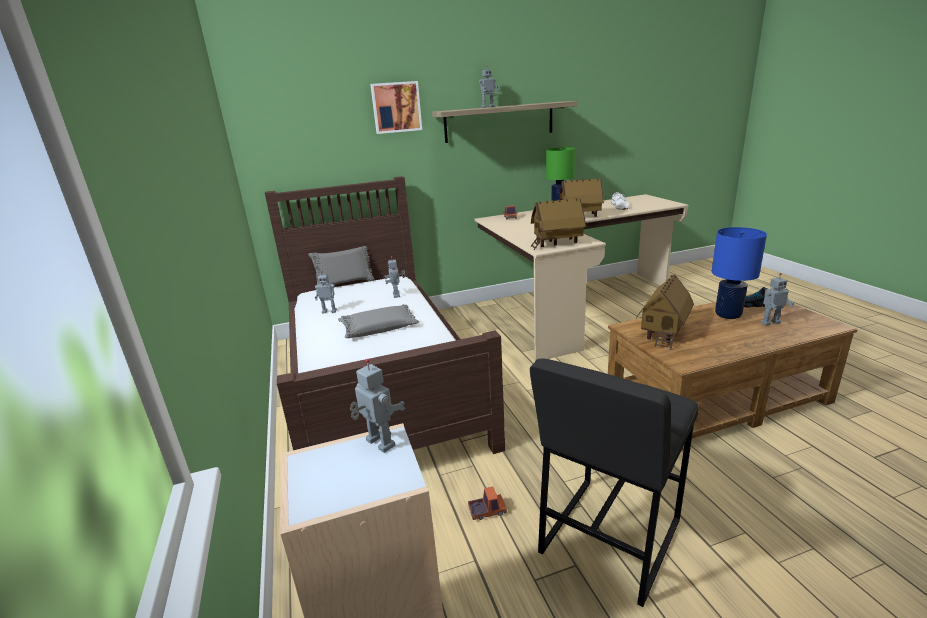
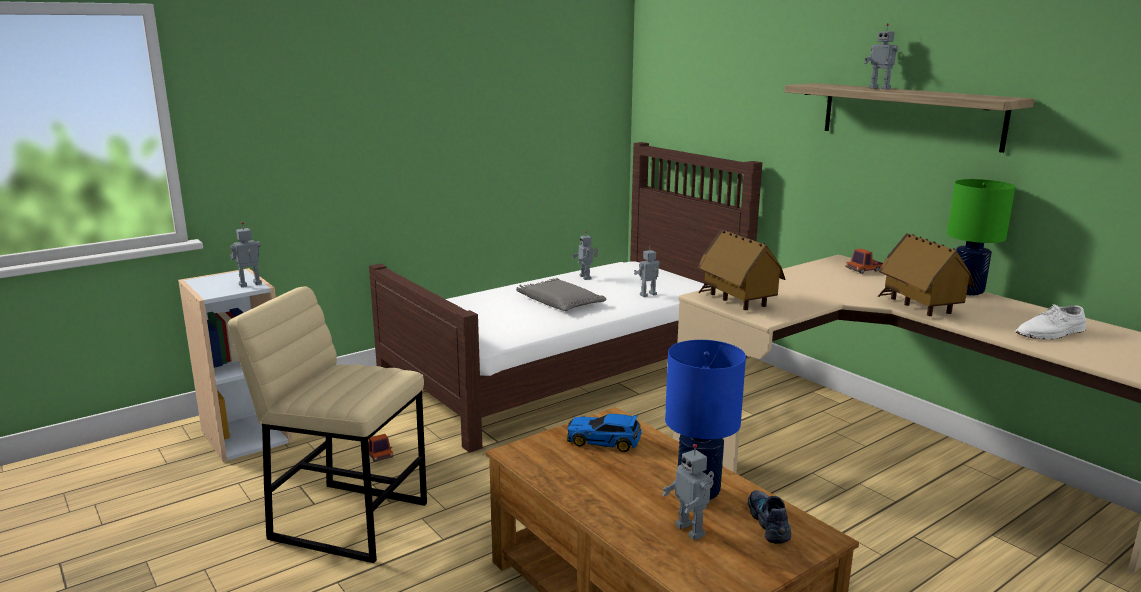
camera: 70 degrees right, 5 degrees down
(345, 284) = (670, 271): grey pillow -> none
(379, 444) = (250, 285): toy robot -> toy robot turned 150 degrees counterclockwise
(396, 107) = (775, 71): picture -> none
(609, 538) = (346, 520): black chair -> beige chair
(663, 333) = (605, 441): toy house -> toy car

